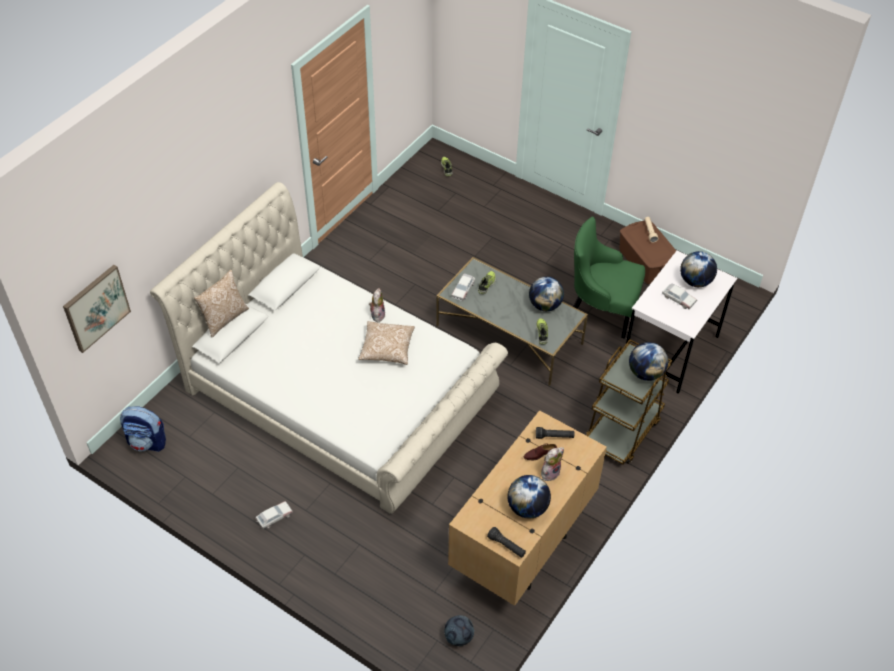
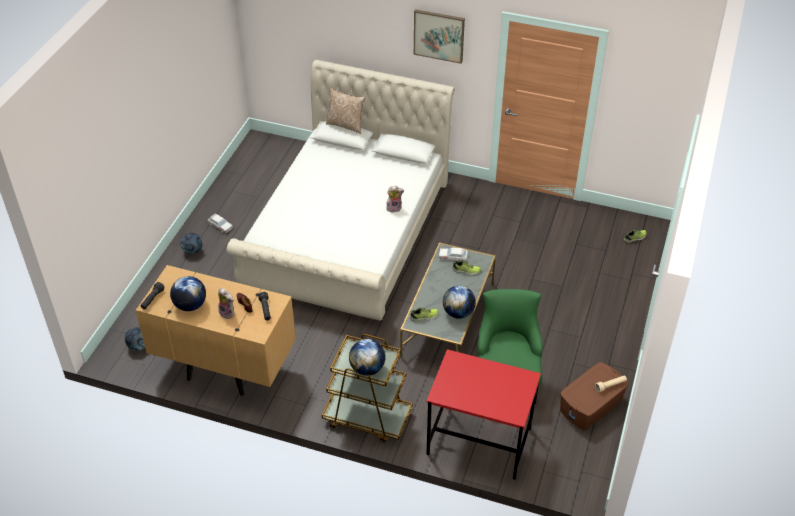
camera: 75 degrees right, 5 degrees down
(96, 307) = (276, 34): picture -> picture (439, 35)
(147, 442) = (267, 149): backpack -> none
(309, 555) = (193, 251): none -> football
(387, 349) = (360, 221): pillow -> none
(670, 351) = (478, 442): white desk -> red desk
(678, 299) = (472, 382): toy car -> none
(695, 281) = (503, 393): globe -> none

